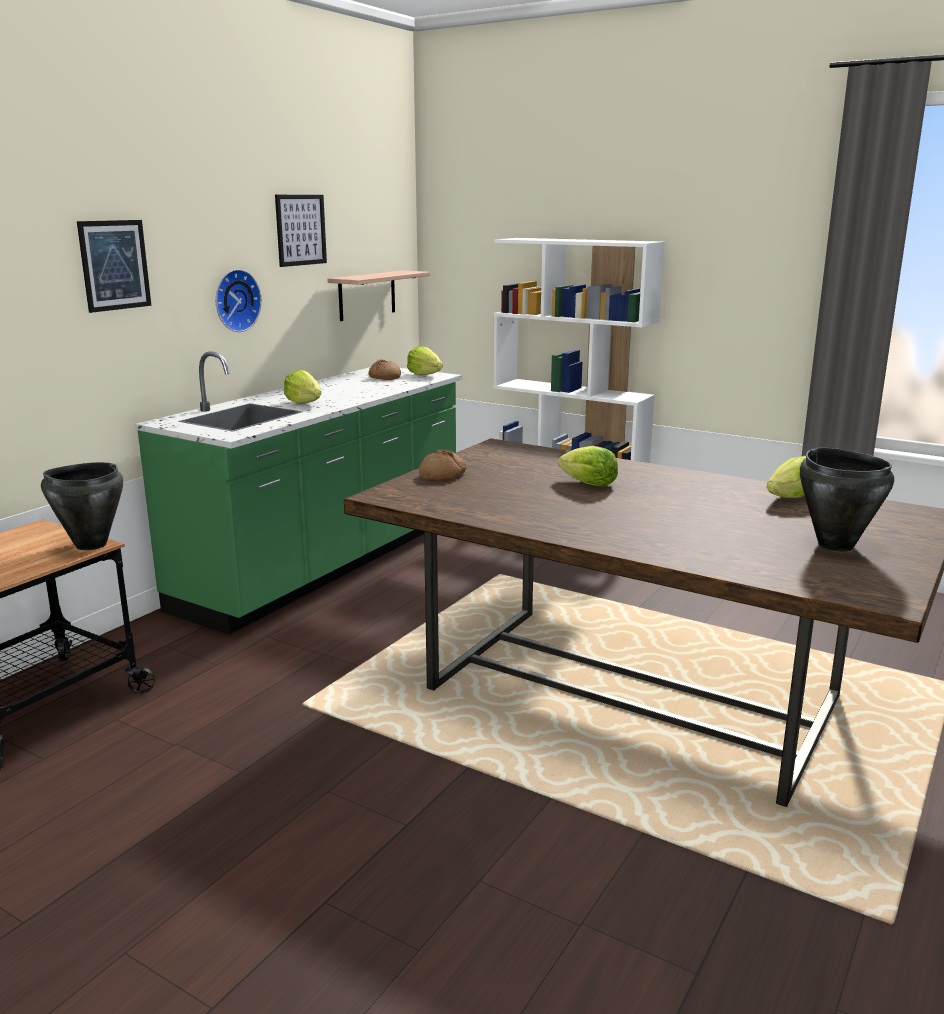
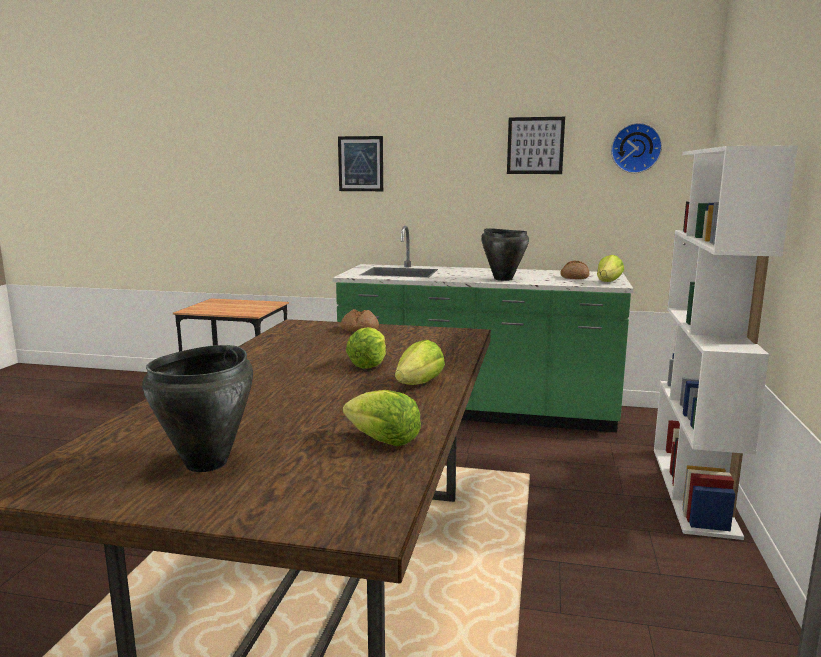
camera: 70 degrees right, 5 degrees down
(90, 545) = (252, 313): black cooking pot -> black cooking pot (503, 279)
(235, 300) = (457, 195): wall clock -> wall clock (635, 148)
(304, 403) = (454, 275): lettuce -> lettuce (419, 384)
(367, 295) = (617, 207): shelf -> none

